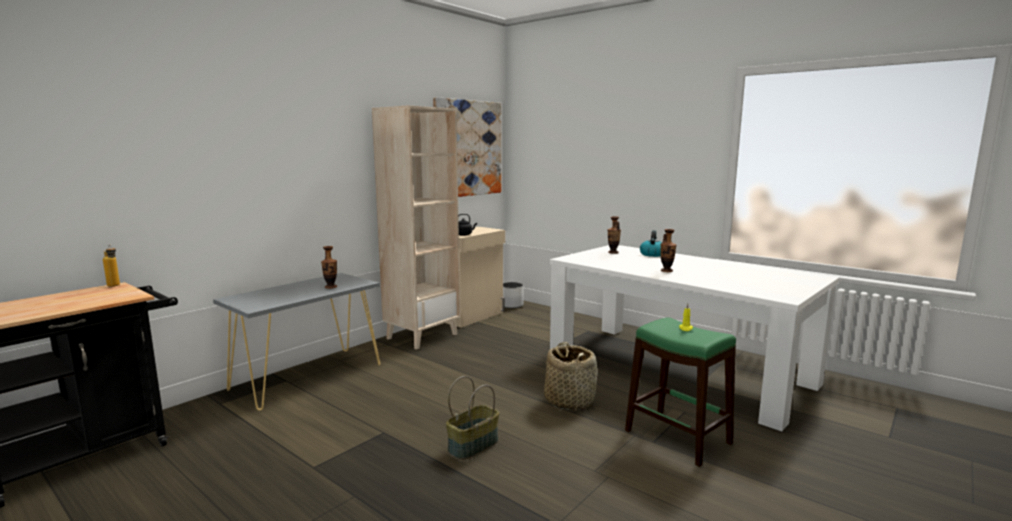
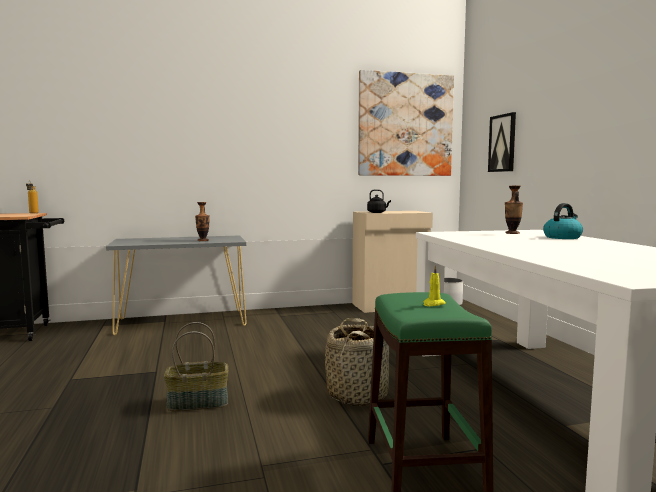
camera: 35 degrees right, 5 degrees down
(422, 336) = (317, 312): beige bookcase -> none
(557, 169) = (502, 143): none -> picture
(666, 271) = (527, 247): vase -> none

